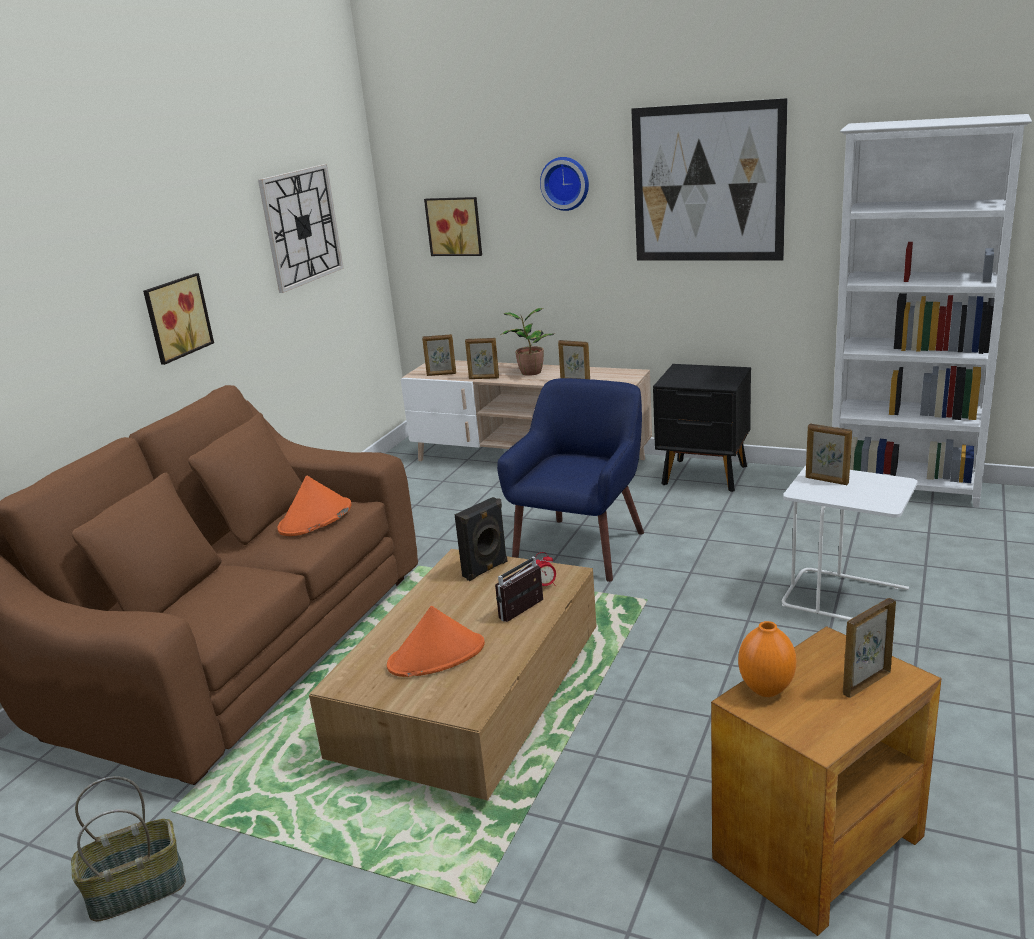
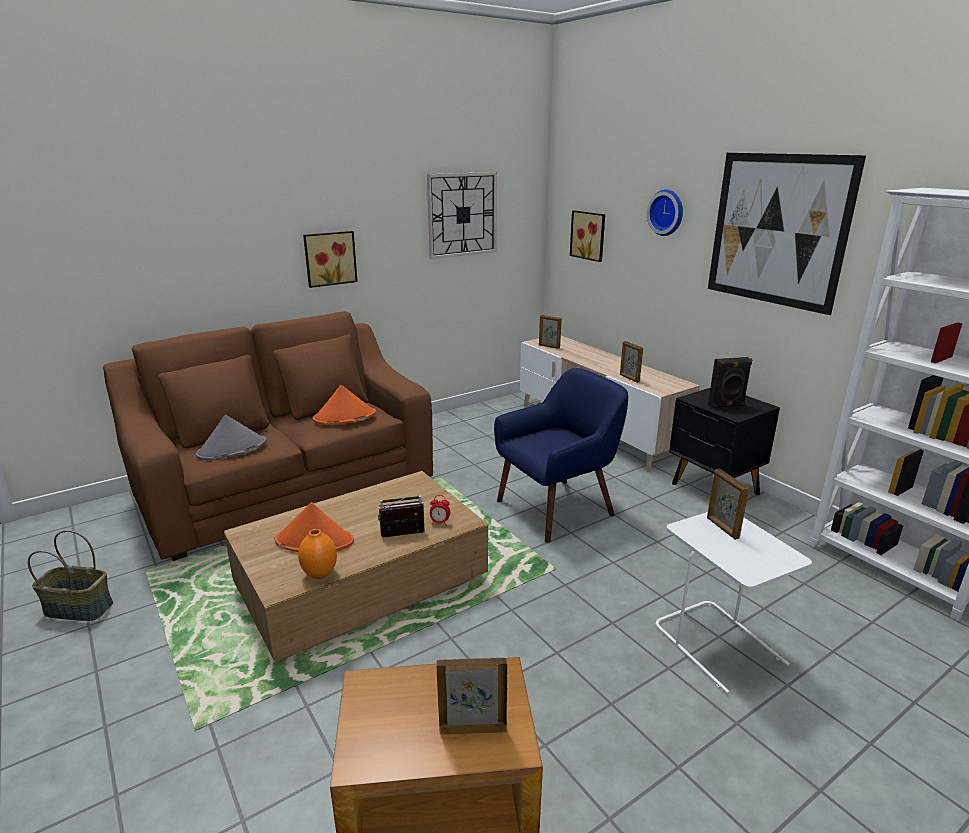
camera: 30 degrees right, 0 degrees up
(216, 602) = (232, 449): none -> grey hat
(484, 378) = (571, 357): picture frame -> none
(486, 570) = (421, 494): black speaker -> black speaker (726, 406)
(529, 372) = (608, 362): potted plant -> none
(765, 689) = (393, 685): orange vase -> orange vase (320, 574)

